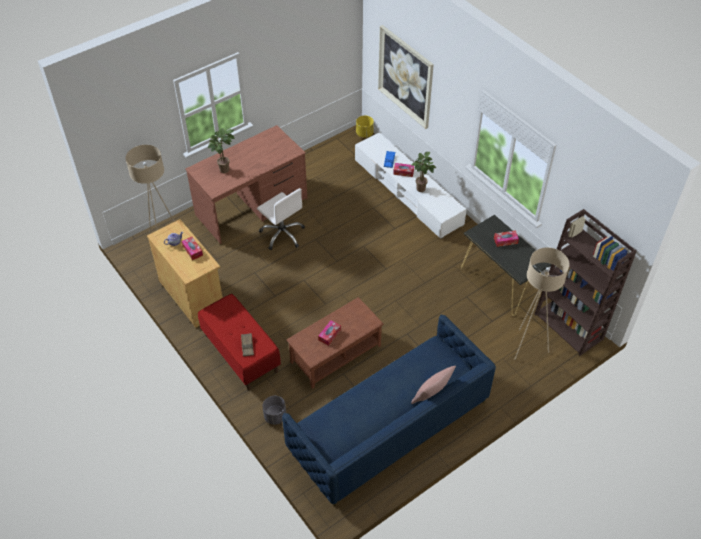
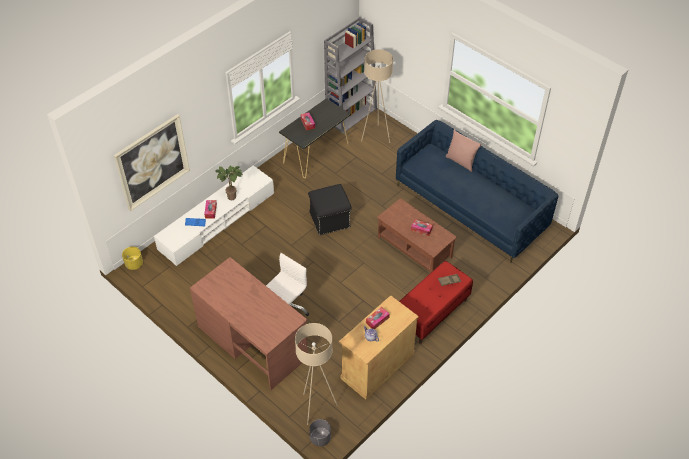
camera: 100 degrees left, 0 degrees up
(224, 168) = (262, 318): potted plant -> none
(275, 416) = (485, 277): grey planter -> grey planter (320, 438)
(393, 283) = (330, 219): none -> black ottoman
(569, 326) = (351, 115): brown bookcase -> grey bookcase

